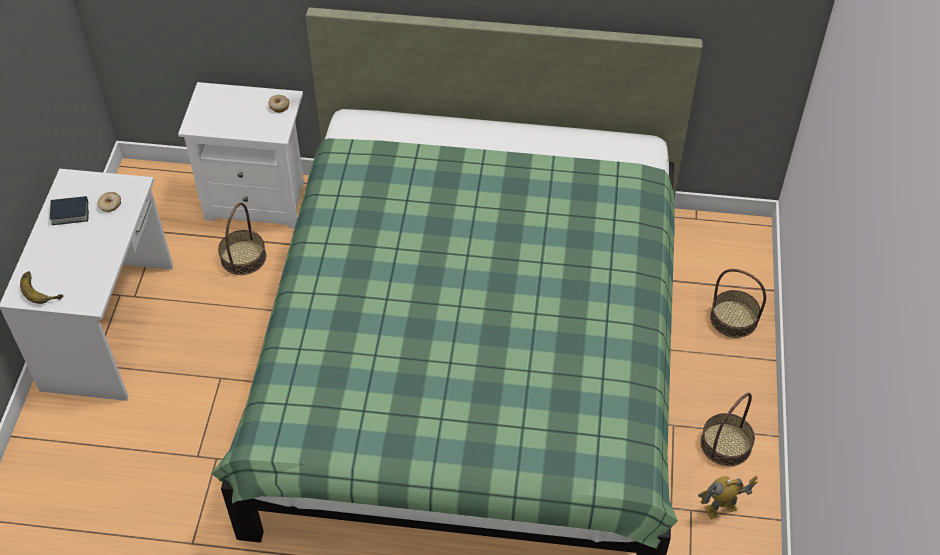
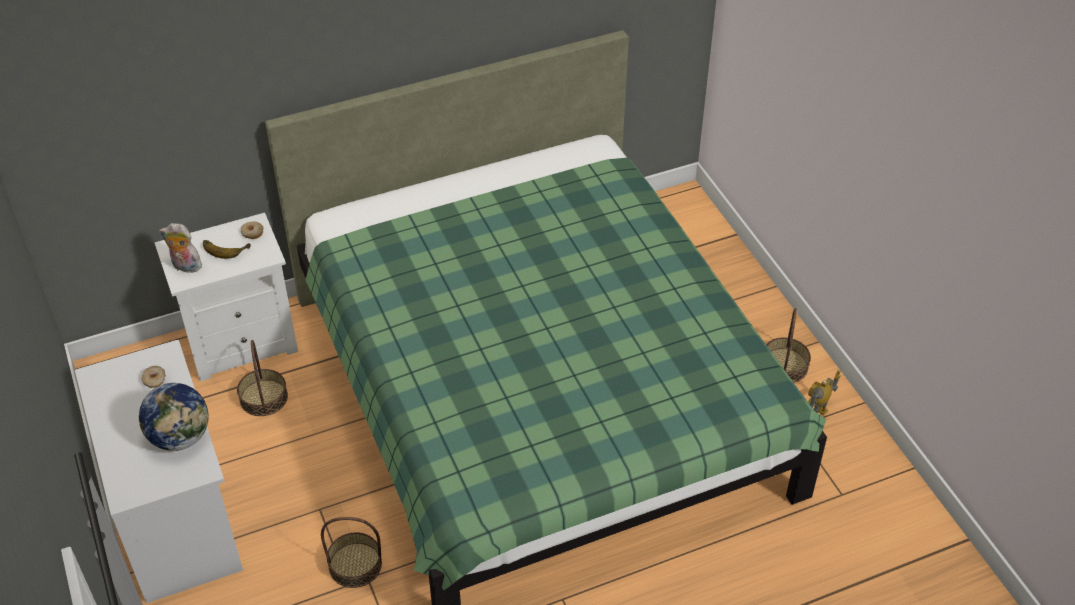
camera: 30 degrees left, 5 degrees down
(42, 288) = (144, 479): banana -> banana (225, 247)
(70, 213) = (119, 403): book -> none
(94, 264) = (180, 437): none -> globe
(205, 114) = (185, 267): none -> plush toy
(733, 318) = (722, 268): basket -> basket (355, 564)

